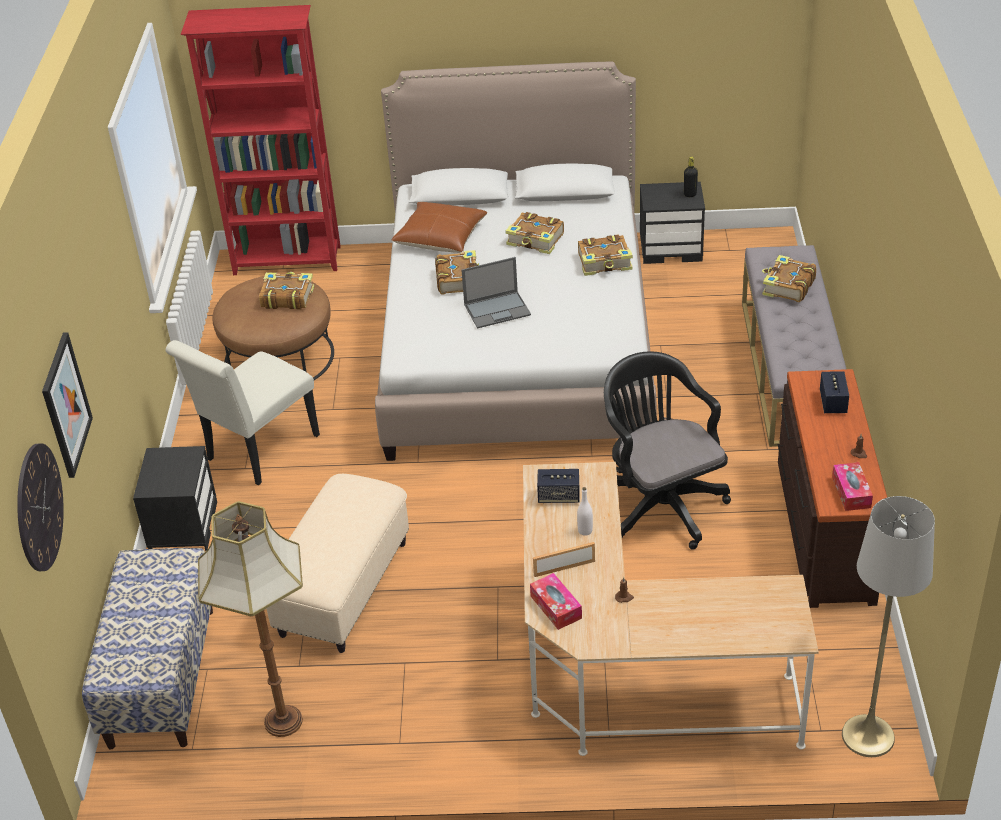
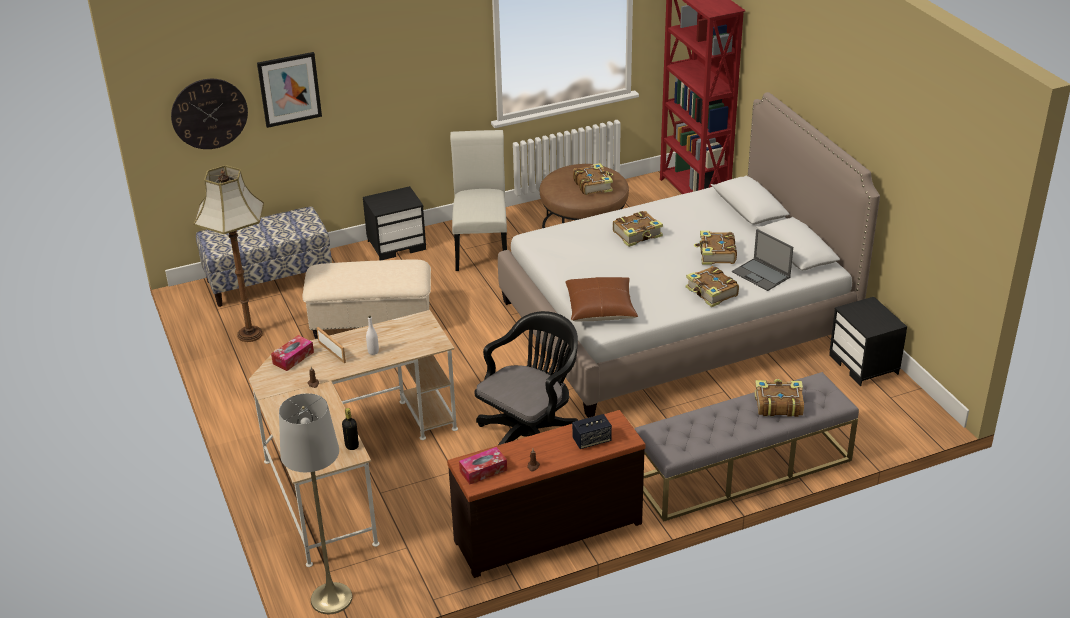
camera: 65 degrees right, 5 degrees down
(257, 452) = (481, 249): white chair -> white chair turned 75 degrees clockwise
(440, 237) = (687, 213): brown pillow -> brown pillow (600, 308)
(498, 309) = (612, 260): laptop -> laptop (761, 275)
(558, 496) = (403, 332): speaker -> none
(690, 194) = (880, 325): black bottle -> black bottle (352, 446)

